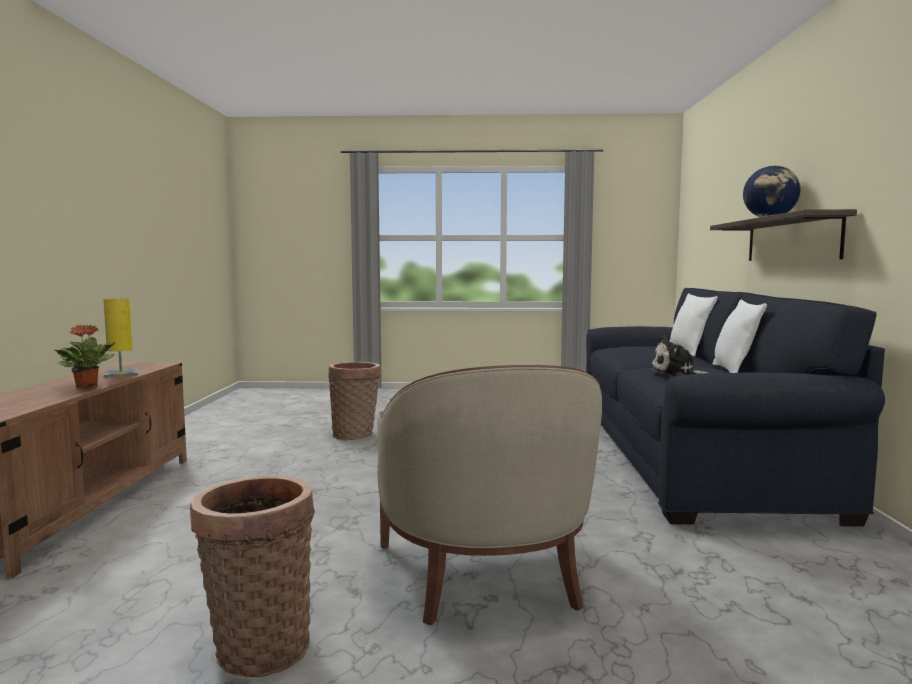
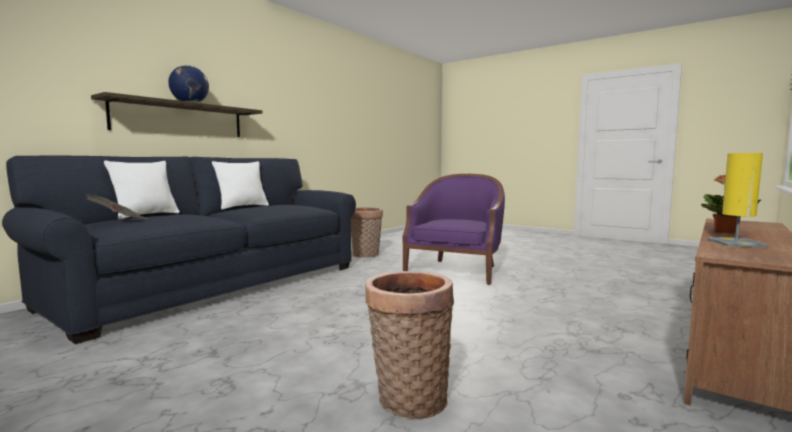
camera: 145 degrees left, 0 degrees up
(258, 647) = (553, 272): basket -> basket (366, 255)
(484, 573) = (456, 271): beige armchair -> purple armchair
(640, 345) = (119, 221): none -> newspaper
(677, 374) = (283, 207): plush toy -> none

